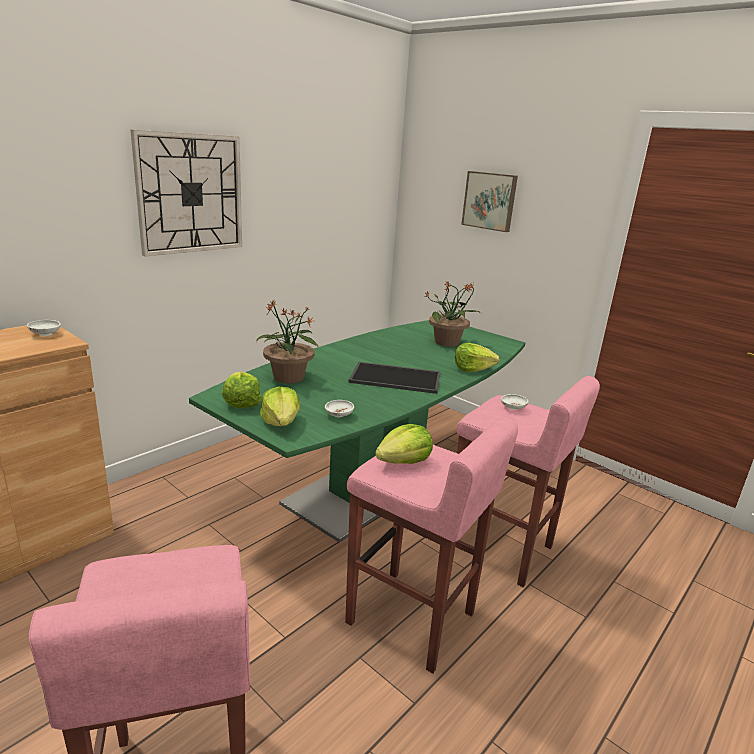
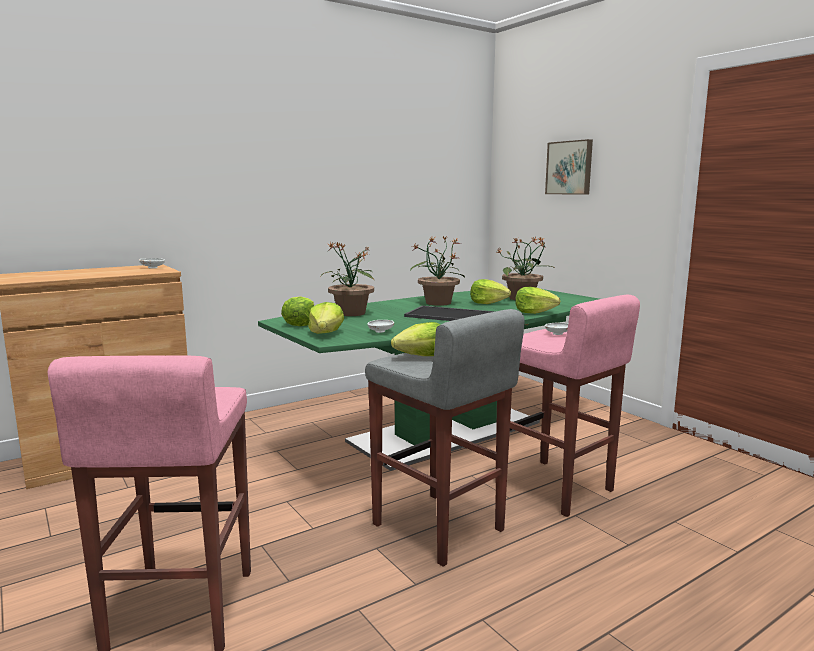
camera: 15 degrees right, 10 degrees down
(190, 194) = (284, 167): wall clock -> none
(369, 353) = (437, 303): none -> potted plant
(411, 620) = (438, 528): pink stool -> grey stool
(419, 352) = (488, 303): none -> lettuce

